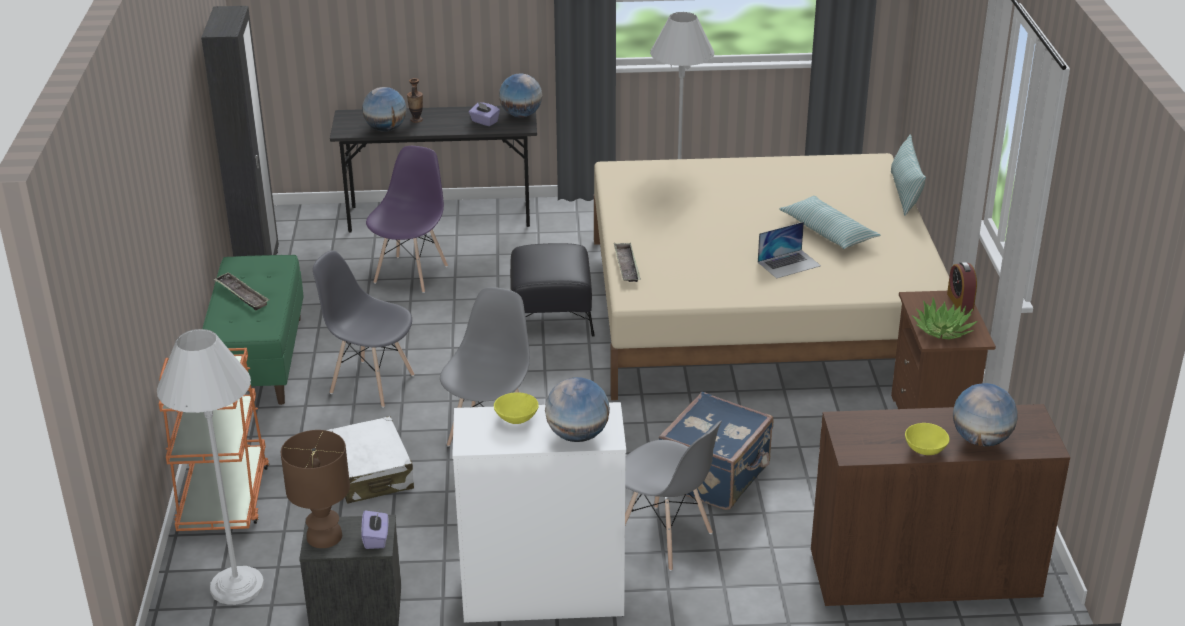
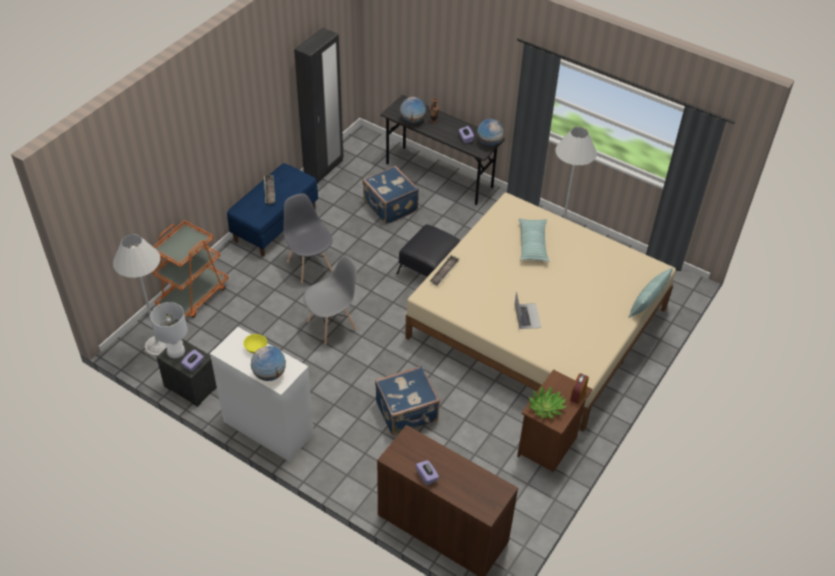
camera: 35 degrees right, 15 degrees up
(258, 360) = (275, 224): green bench -> blue bench
(323, 536) = (175, 351): brown table lamp -> white table lamp
(370, 472) = (262, 317): white suitcase -> none
(411, 274) = (390, 207): purple chair -> blue suitcase
(664, 538) = (348, 431): grey chair -> none
(789, 264) = (527, 316): laptop -> laptop turned 105 degrees counterclockwise
(828, 232) = (573, 305): pillow -> pillow (533, 244)
(924, 449) = (427, 476): yellow bowl -> purple tissue box
(981, 440) = (460, 488): globe -> none

